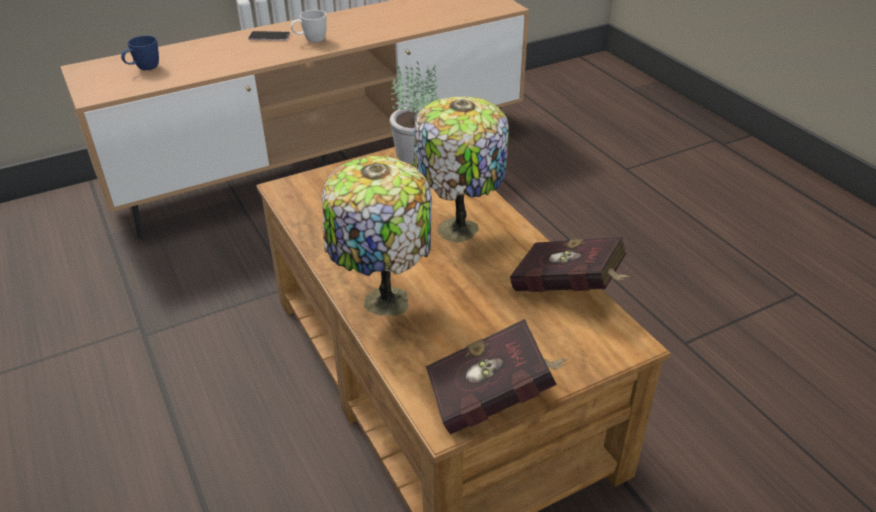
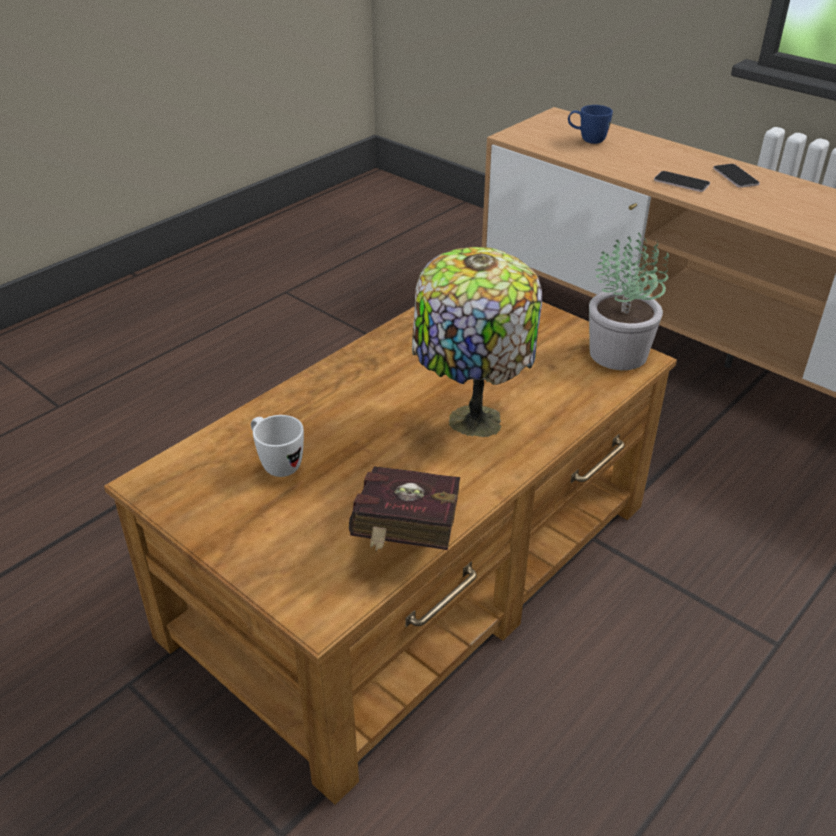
camera: 70 degrees right, 0 degrees up
(256, 56) = (681, 182): none -> phone
(310, 41) = (757, 201): white mug -> white mug (276, 464)
(382, 303) = (315, 398): table lamp -> none
(494, 398) = (190, 508): red book -> none

